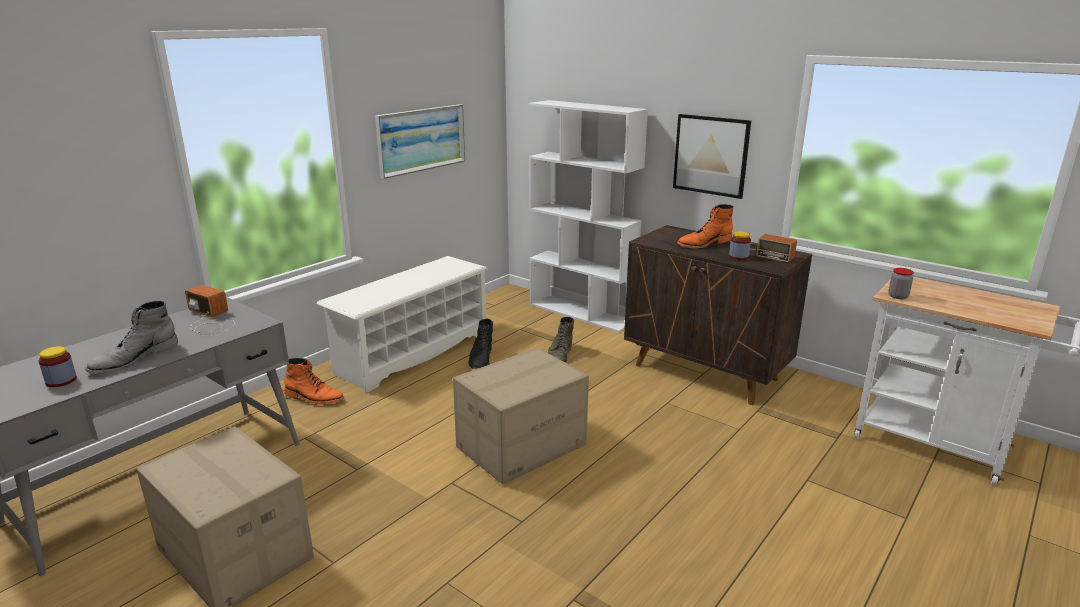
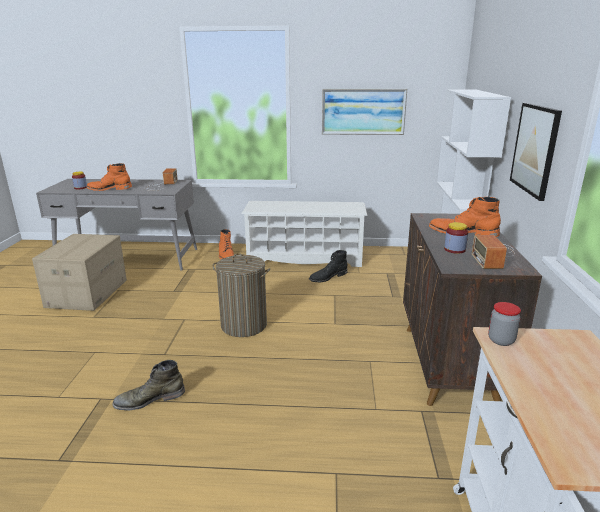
camera: 55 degrees right, 0 degrees up
(134, 358) = (109, 189): grey boot -> orange boot
(521, 445) = (244, 325): cardboard box -> laundry basket
(559, 356) = (372, 298): green boot -> green boot (150, 399)

